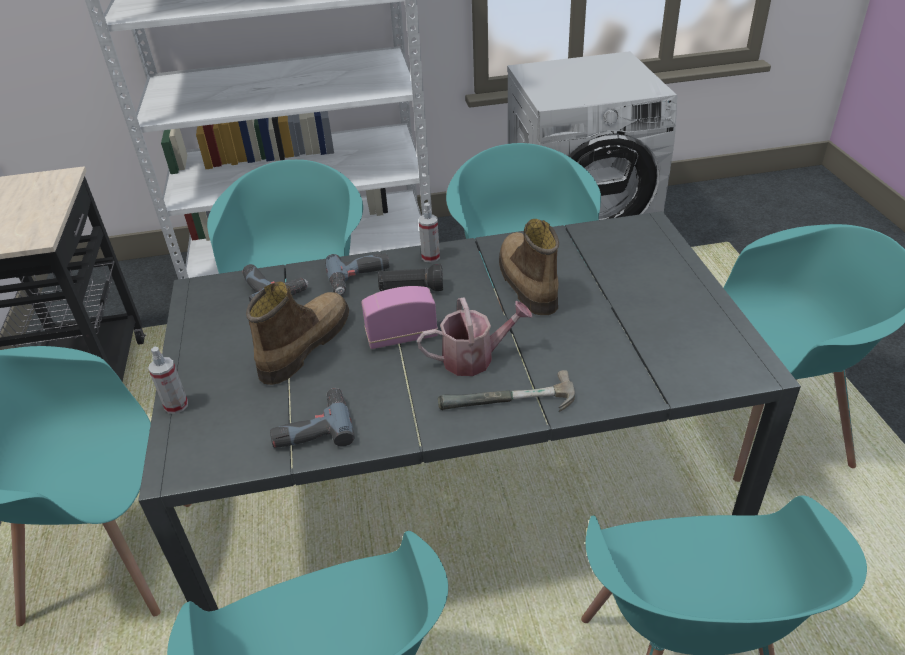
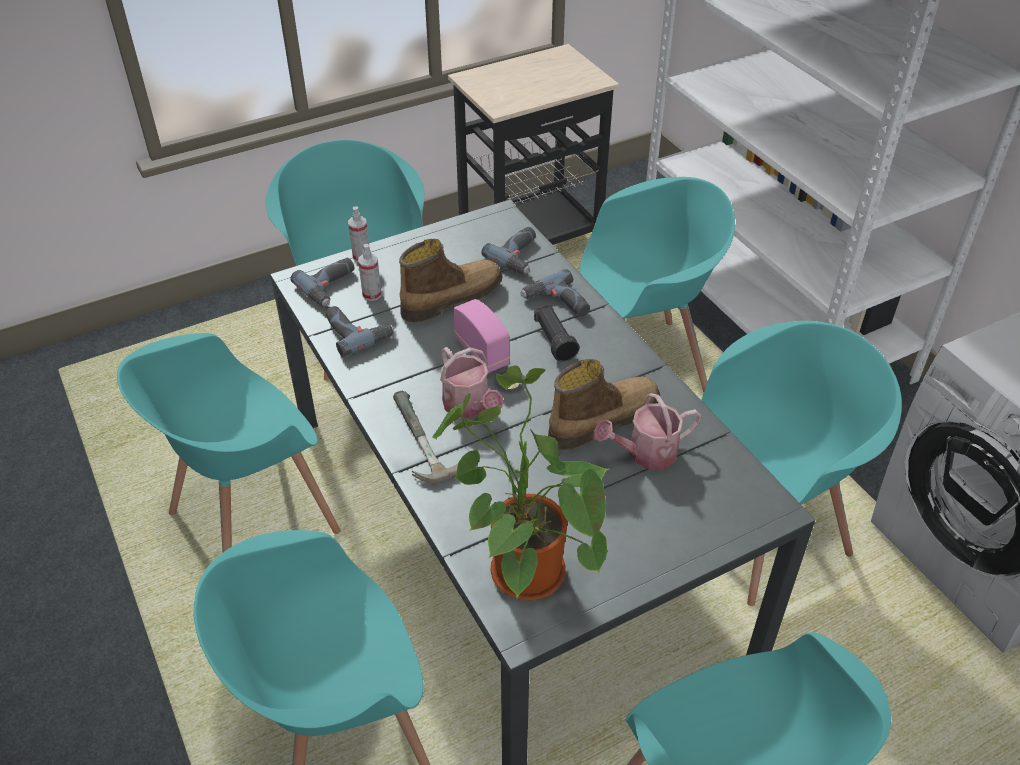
camera: 70 degrees right, 5 degrees up
(214, 439) = (332, 287): none -> power drill
(304, 345) = (451, 298): boot -> boot turned 45 degrees counterclockwise
(430, 257) = (614, 341): spray bottle -> spray bottle (372, 294)
(574, 268) = (645, 453): none -> watering can
(691, 361) = (519, 569): none -> potted plant

